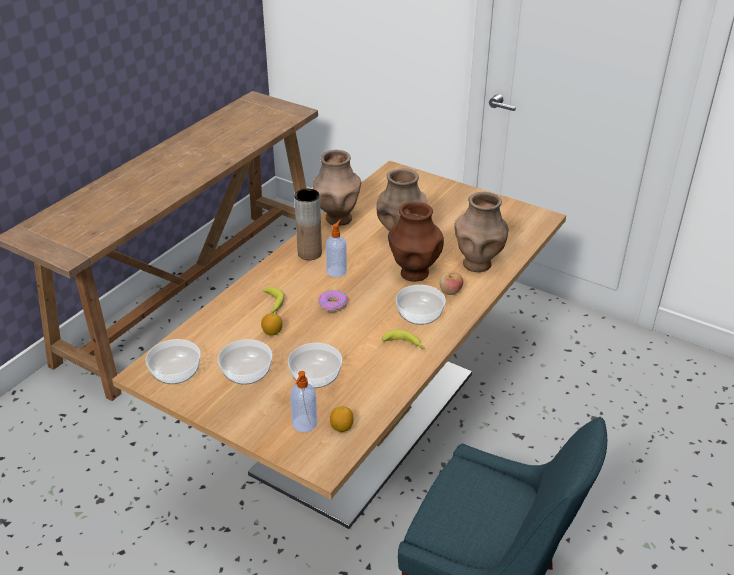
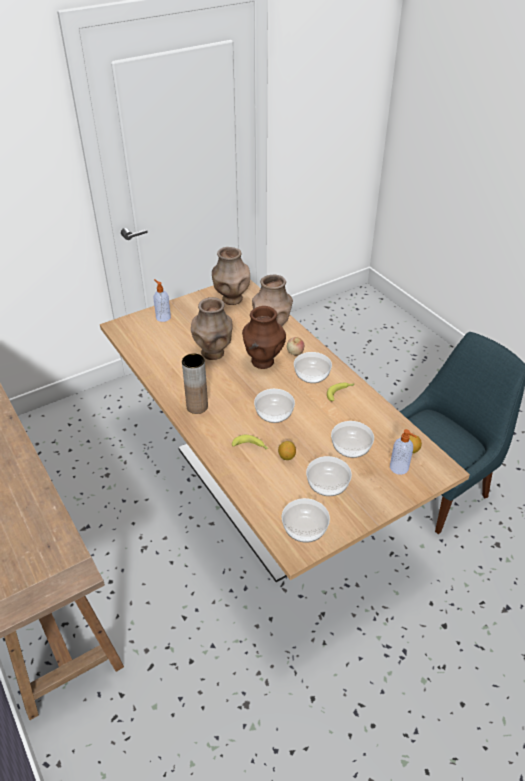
camera: 65 degrees left, 5 degrees up
(333, 305) = (273, 413): donut -> bowl
(337, 218) = (160, 377): brown vase -> brown vase (231, 299)
(337, 271) = (232, 399): soap dispenser -> soap dispenser (163, 317)

